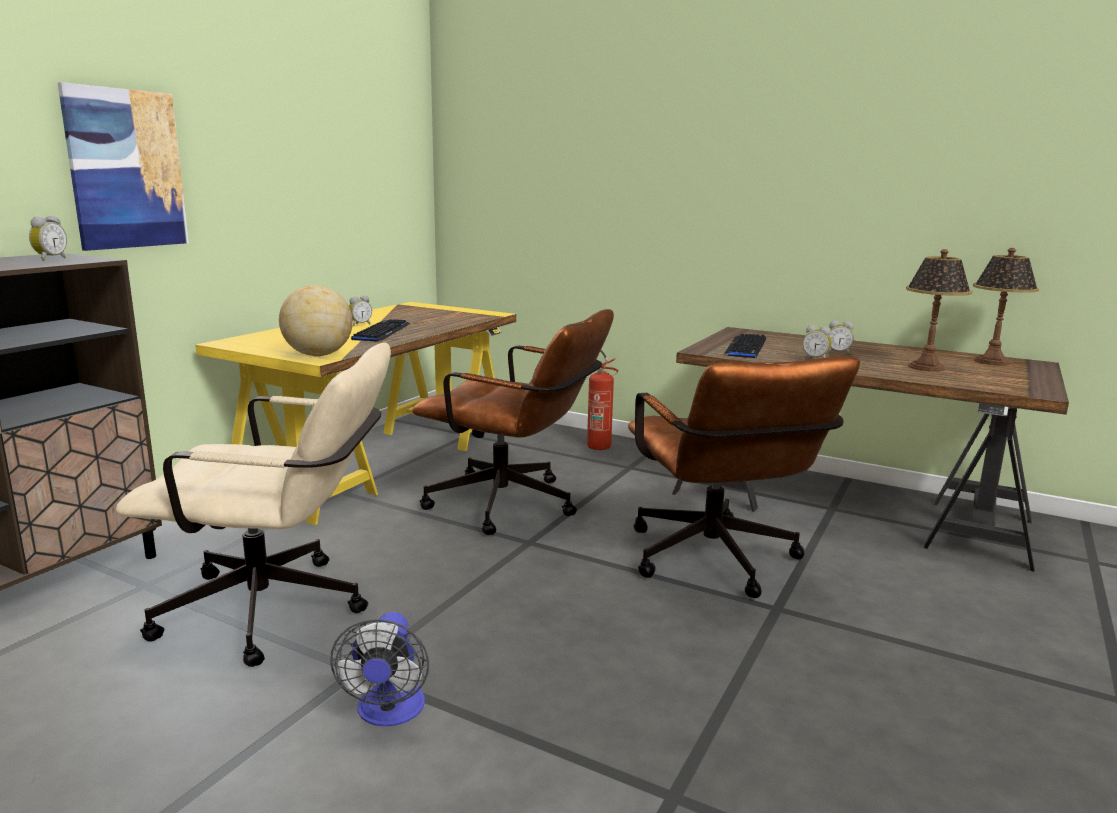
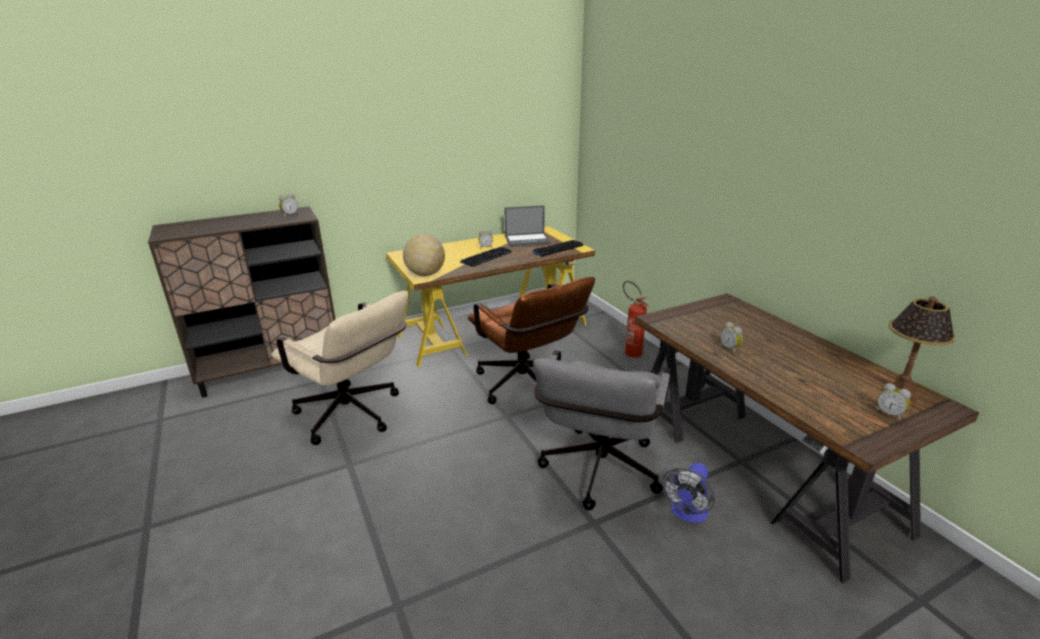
camera: 35 degrees right, 10 degrees up
(126, 169) = (346, 159): picture -> none
(389, 712) = (337, 494): fan -> fan (687, 513)
(408, 314) = (528, 240): none -> laptop
(718, 564) = (597, 475): brown office chair -> grey office chair
(746, 347) = (697, 322): keyboard -> keyboard (557, 249)
(838, 353) = (764, 345): alarm clock -> alarm clock (889, 414)
(926, 367) = (814, 383): table lamp -> none

